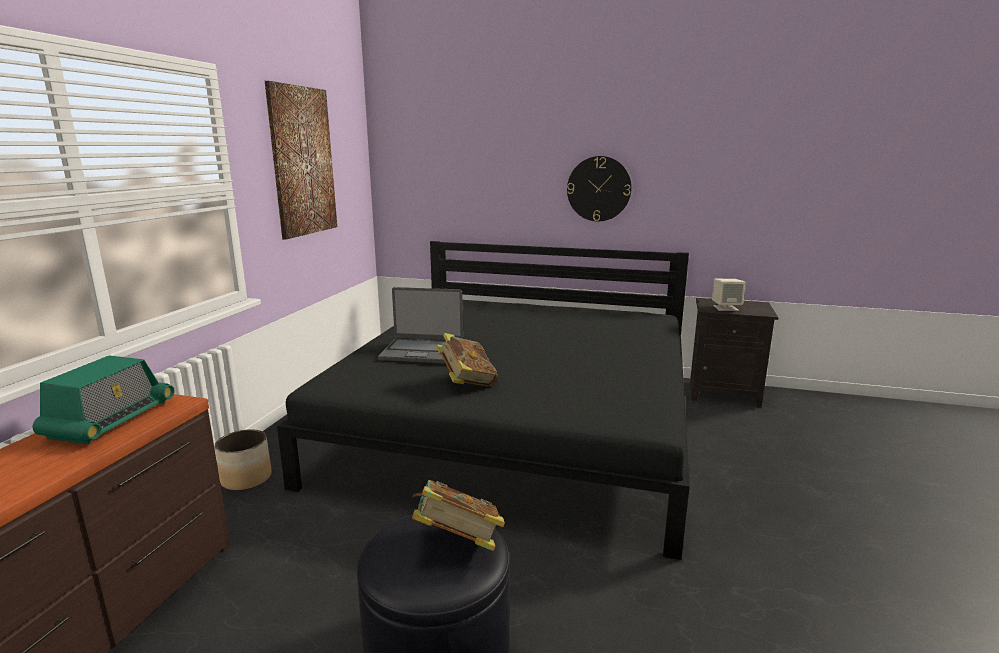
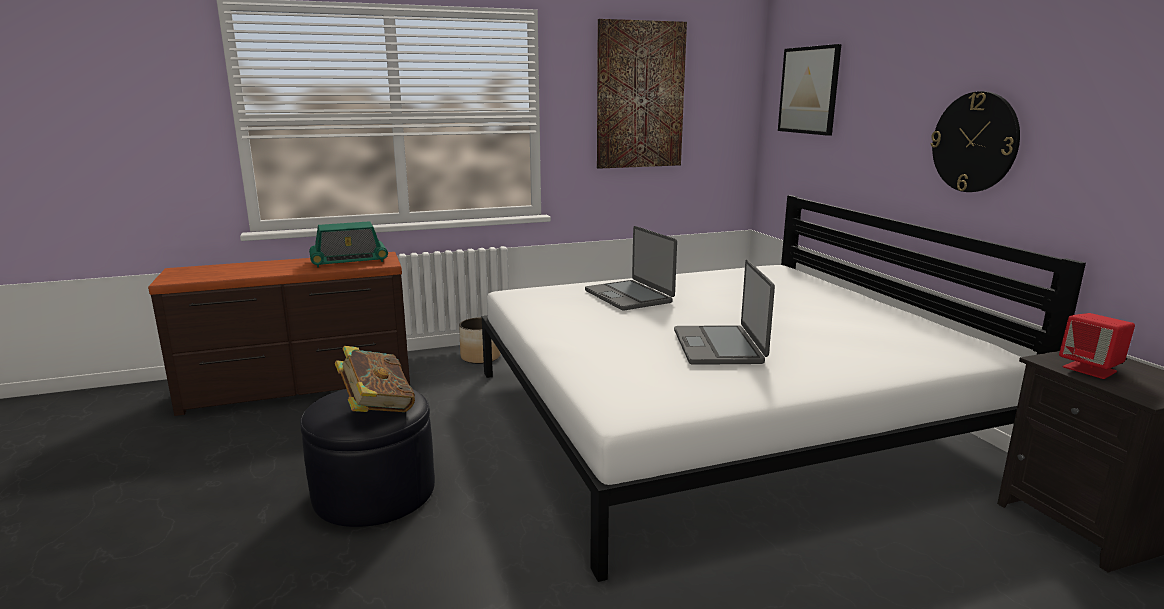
camera: 55 degrees right, 0 degrees up
(433, 155) = (809, 90): none -> picture
(466, 382) = (594, 326): book -> none
(518, 423) = (720, 416): black bed -> white bed
(569, 362) = (719, 346): none -> laptop
(726, 308) = (1090, 369): beige speaker -> red speaker

